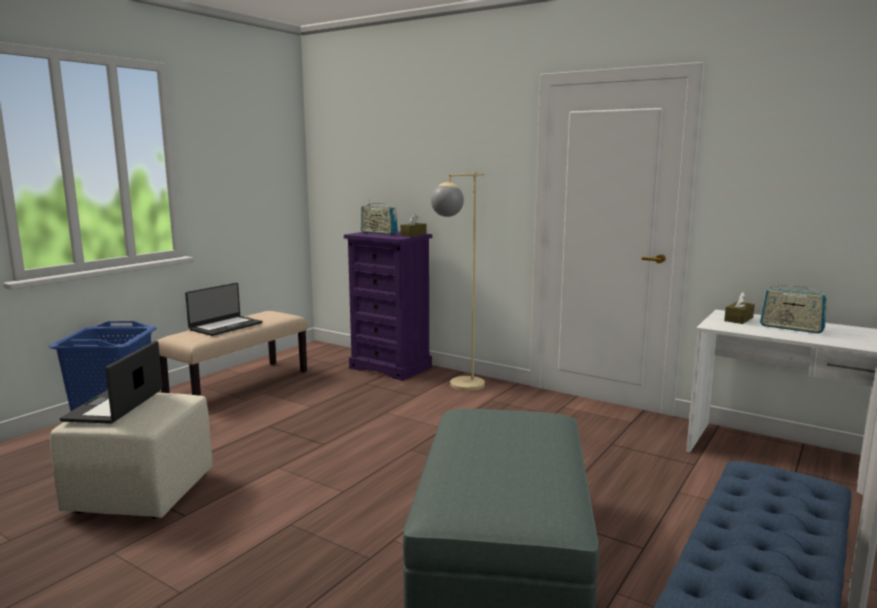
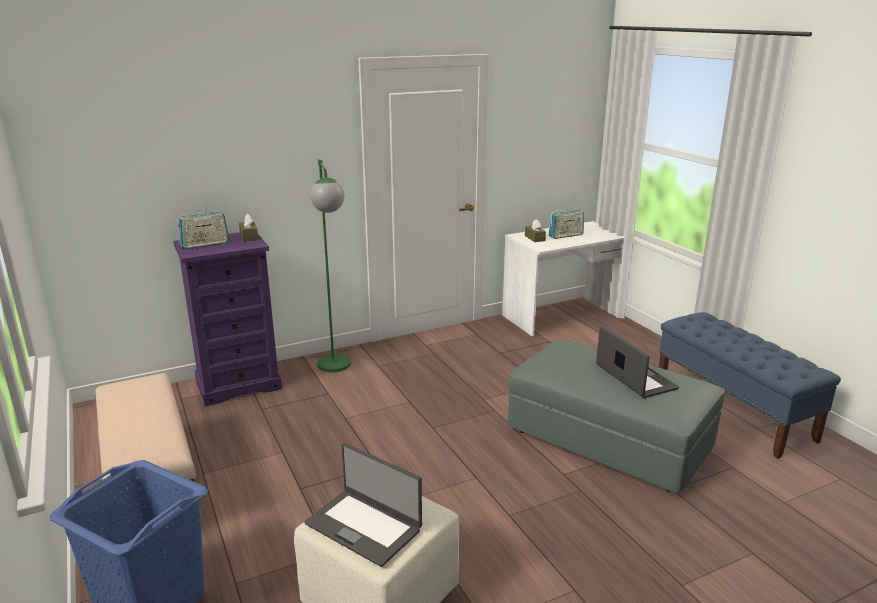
camera: 60 degrees left, 10 degrees up
(225, 326) = (141, 422): laptop -> laptop (634, 377)
(459, 388) = (336, 370): beige floor lamp -> green floor lamp

